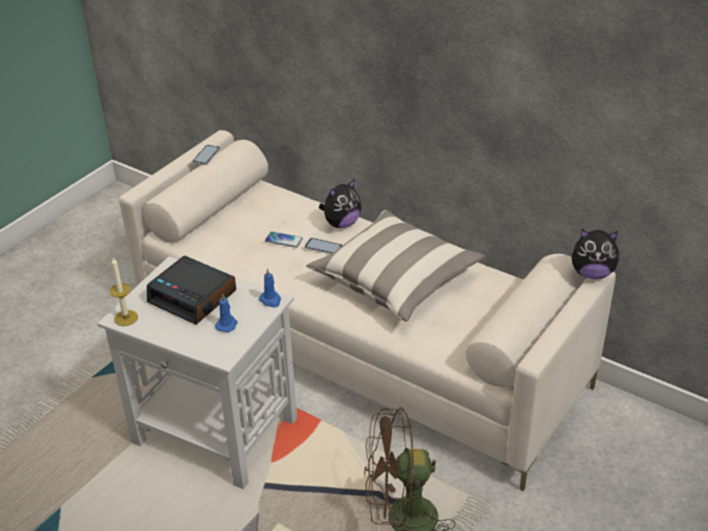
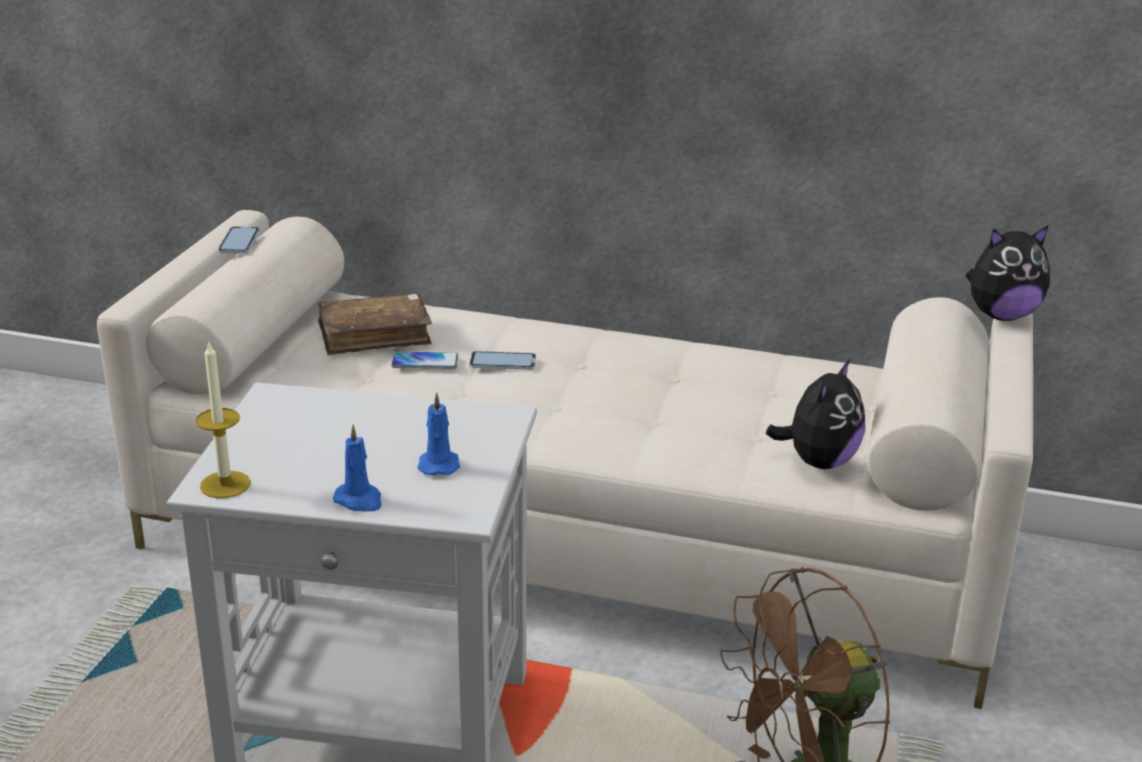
camera: 20 degrees left, 10 degrees down
(193, 297) = (345, 433): alarm clock -> none
(267, 218) = (374, 335): none -> brown book
(270, 300) = (499, 418): blue candle -> blue candle (359, 500)
(341, 224) = (512, 329): plush toy -> plush toy (818, 462)
(395, 280) = (656, 391): pillow -> none

